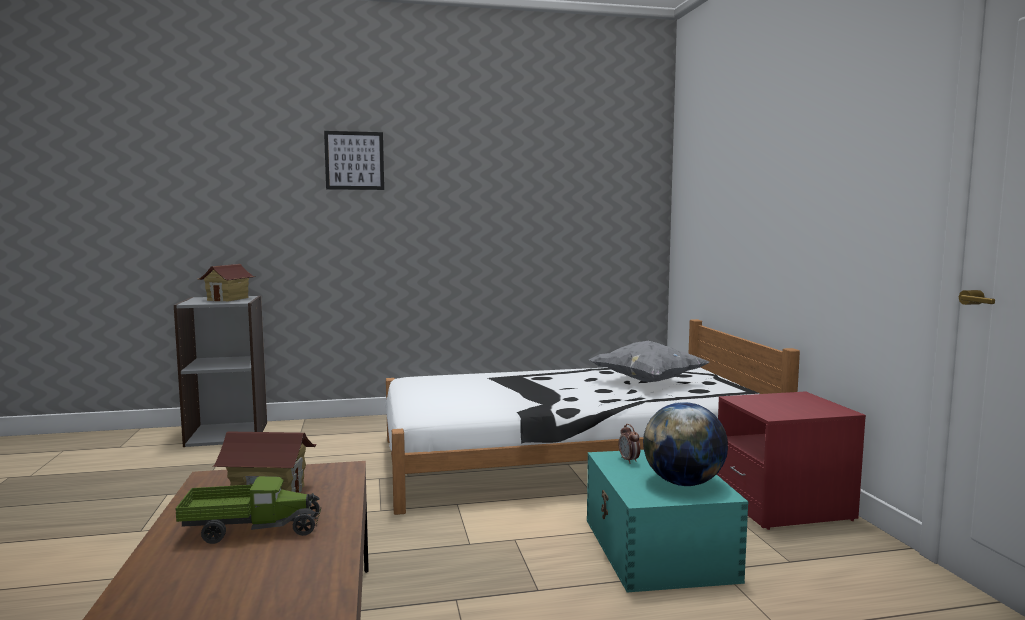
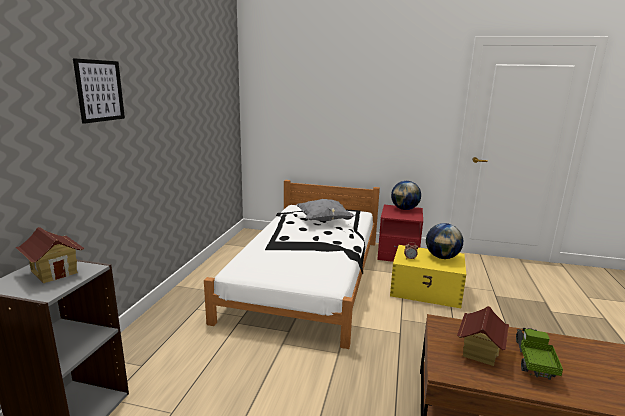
camera: 65 degrees left, 10 degrees up
(657, 550) = (426, 290): turquoise storage box -> yellow storage box
(813, 404) = (404, 209): none -> globe

